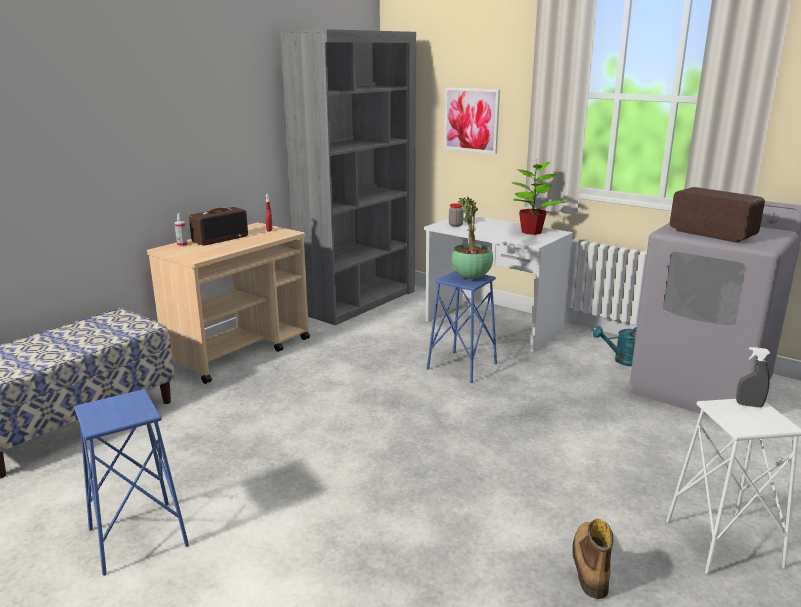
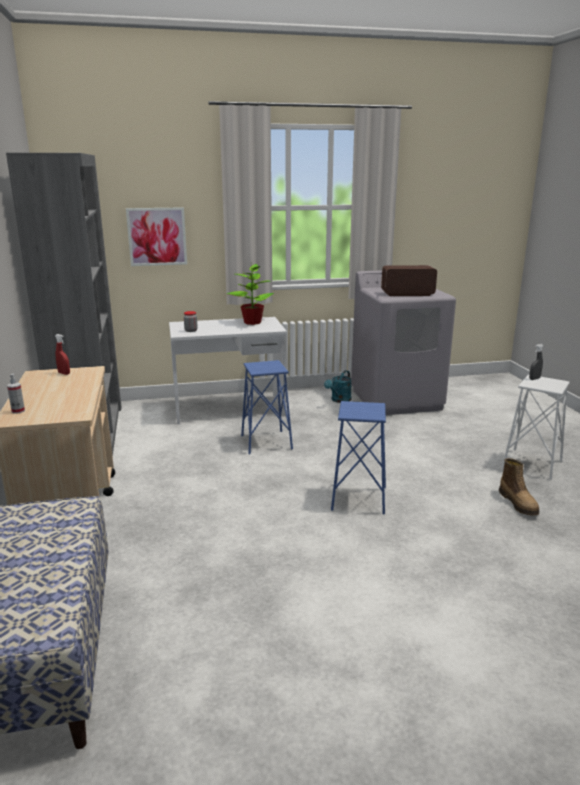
camera: 50 degrees left, 0 degrees up
(138, 537) = (314, 669): blue stool -> blue stool (359, 498)
(220, 239) = (40, 394): radio -> none
(471, 278) = (269, 365): potted plant -> none
(589, 565) = (518, 503): boot -> boot turned 150 degrees counterclockwise

